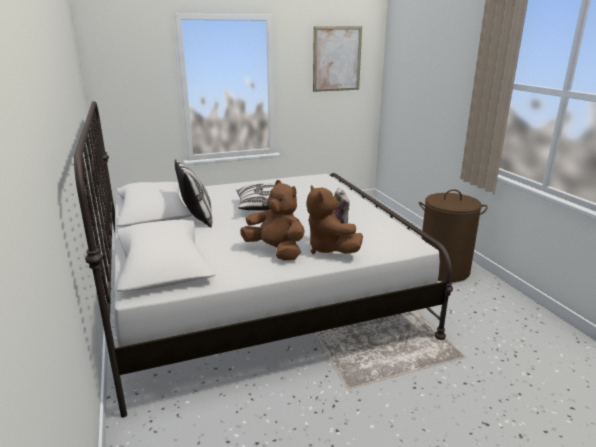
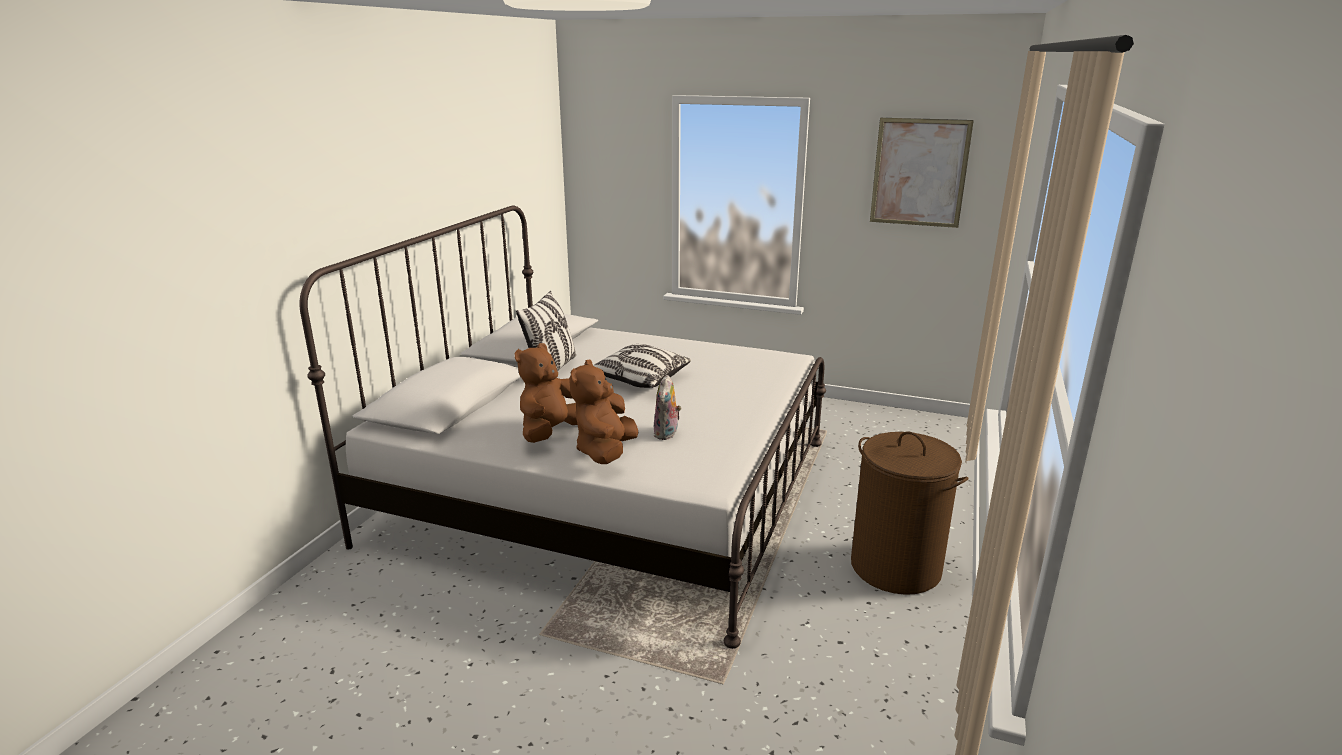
camera: 40 degrees right, 0 degrees up
(276, 251) = (551, 433): brown plush toy -> brown plush toy turned 135 degrees counterclockwise

